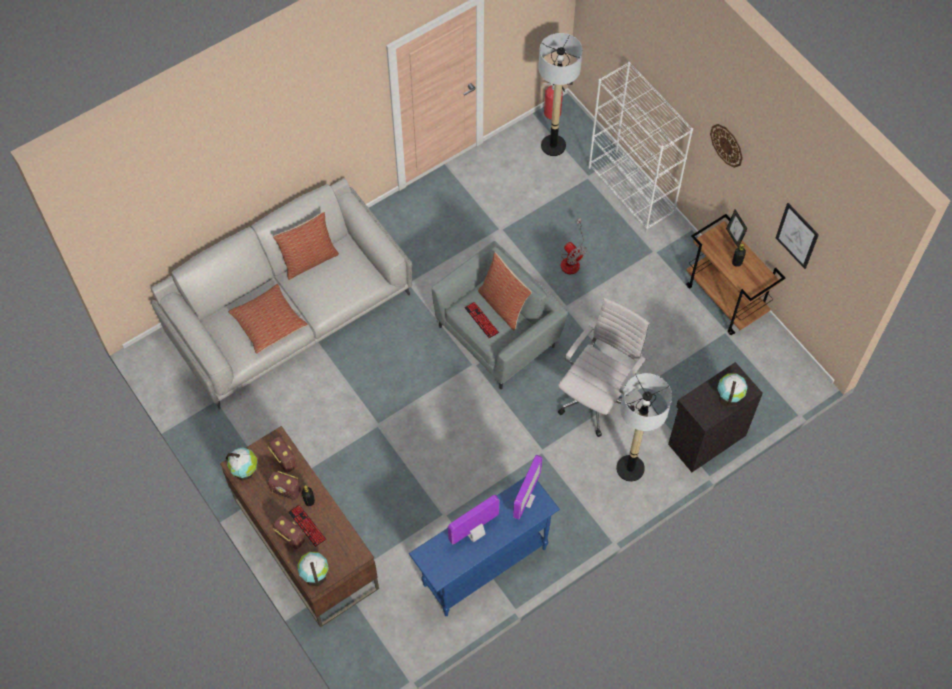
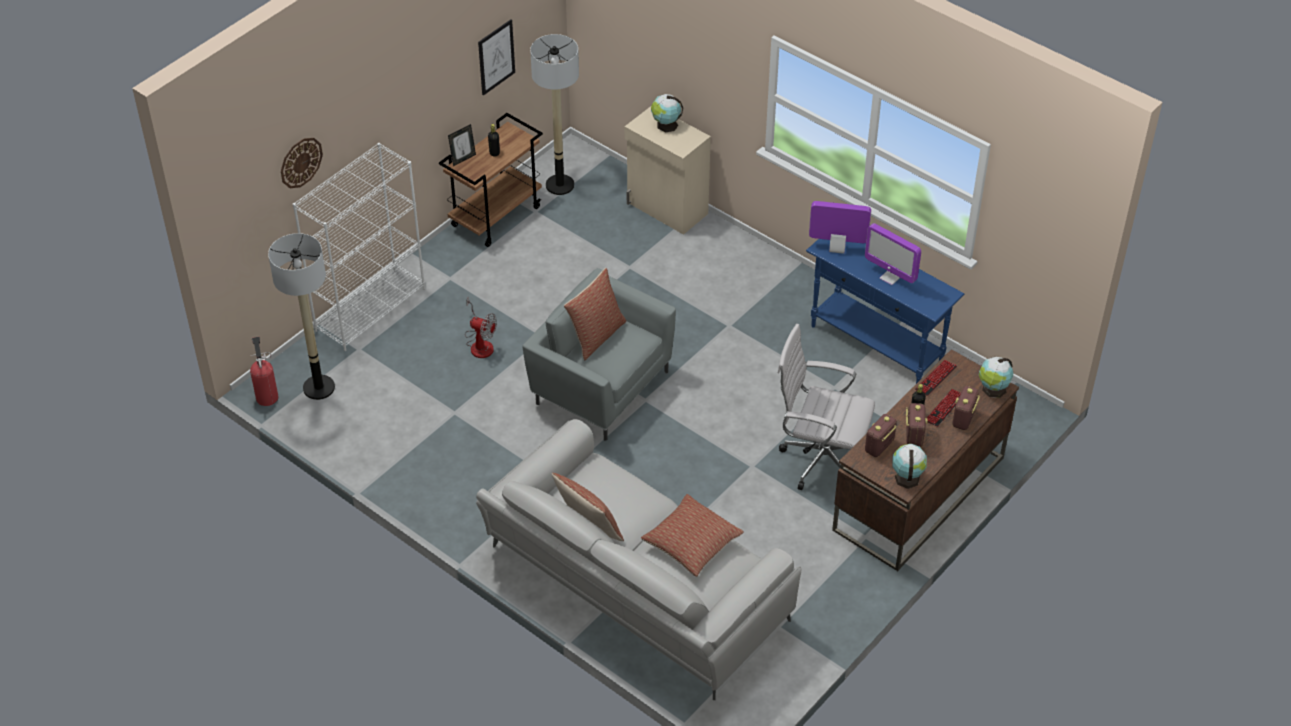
camera: 105 degrees left, 15 degrees down
(481, 320) = (622, 350): keyboard -> keyboard (936, 378)
(571, 259) = (480, 343): fan -> fan turned 75 degrees clockwise
(597, 398) = (650, 294): white office chair -> white office chair (819, 459)
(630, 468) = (722, 257): floor lamp -> floor lamp (560, 185)
(705, 439) = (667, 209): black cabinet -> beige cabinet
(727, 145) = (410, 97): wall clock -> wall clock (301, 162)

